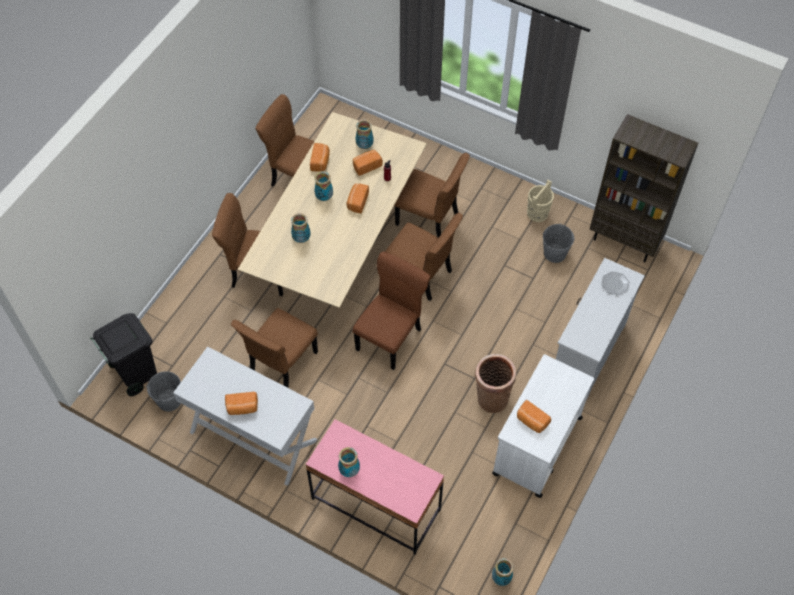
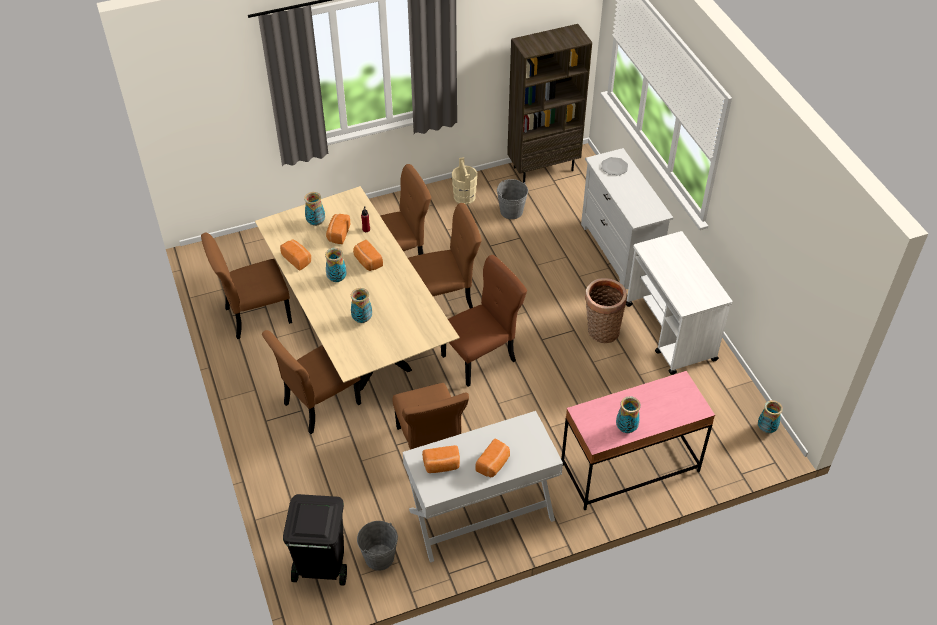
camera: 50 degrees left, 10 degrees down
(390, 337) = (481, 357): brown chair -> brown chair turned 75 degrees clockwise
(531, 421) = (686, 288): bread -> bread (442, 466)

